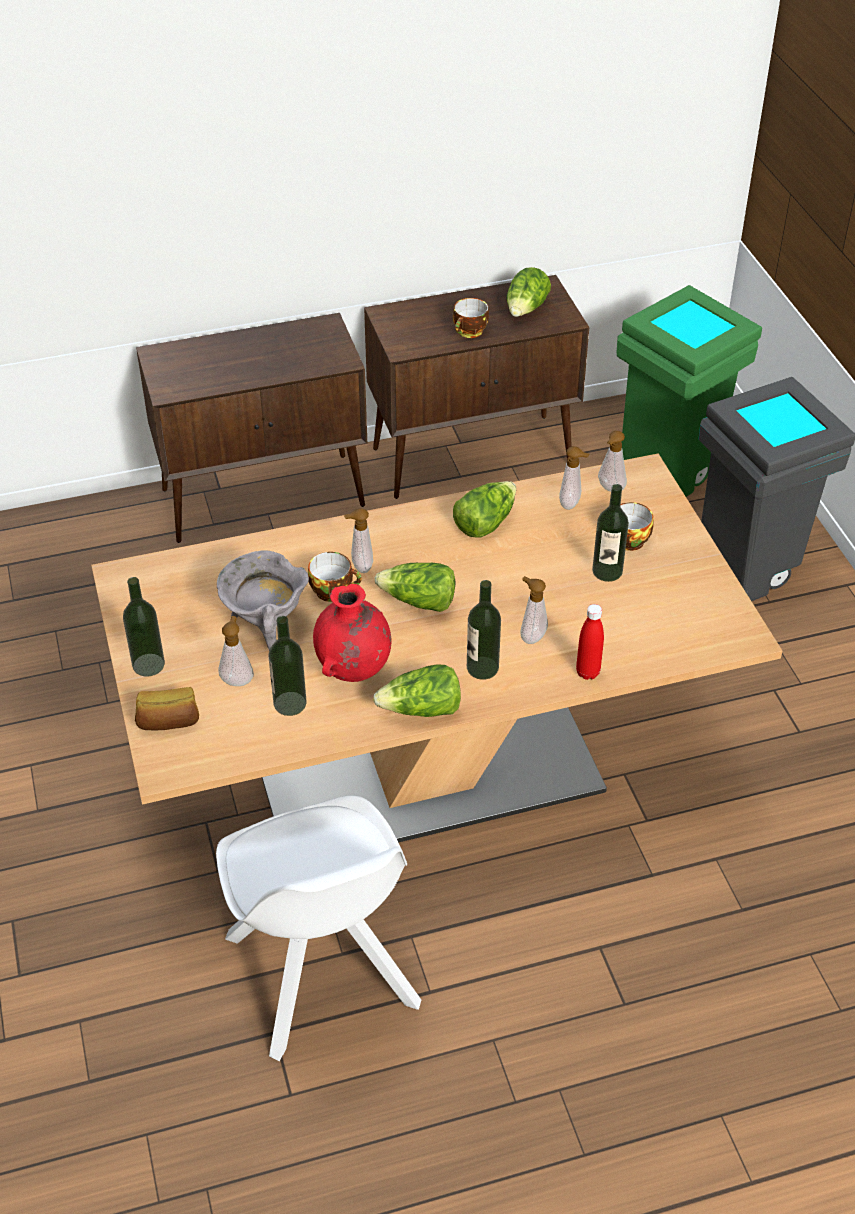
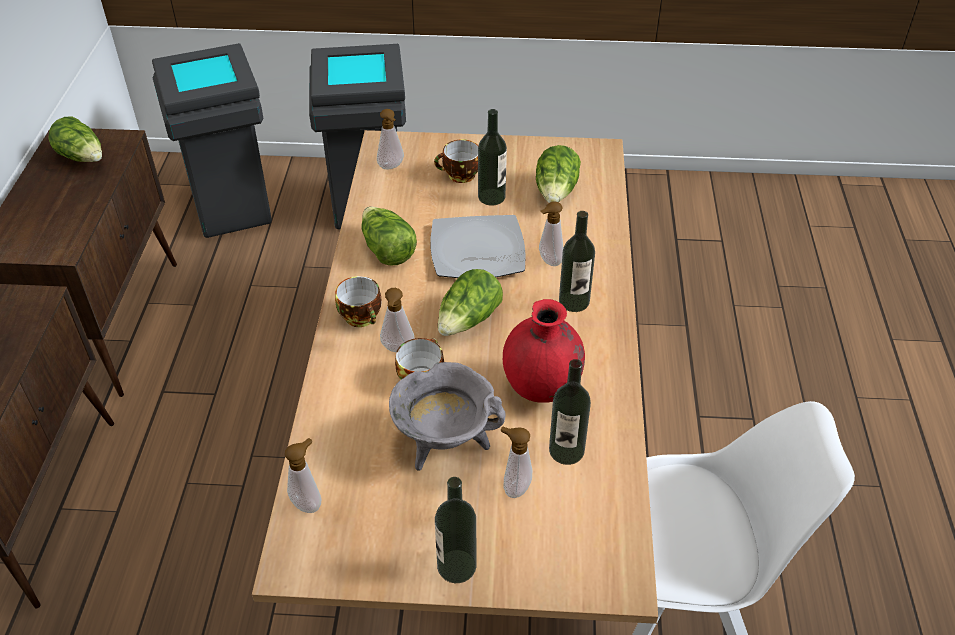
camera: 70 degrees left, 0 degrees up
(168, 722) = (554, 564): bread -> none
(422, 709) = (611, 354): lettuce -> lettuce (556, 192)
(470, 332) = (81, 200): cup -> cup (362, 317)
(519, 581) = (476, 250): none -> plate
(571, 504) = (397, 193): soap dispenser -> soap dispenser (308, 502)
(587, 672) = (605, 241): red bottle -> none
(672, 471) = (232, 211): green trash can -> grey trash can

